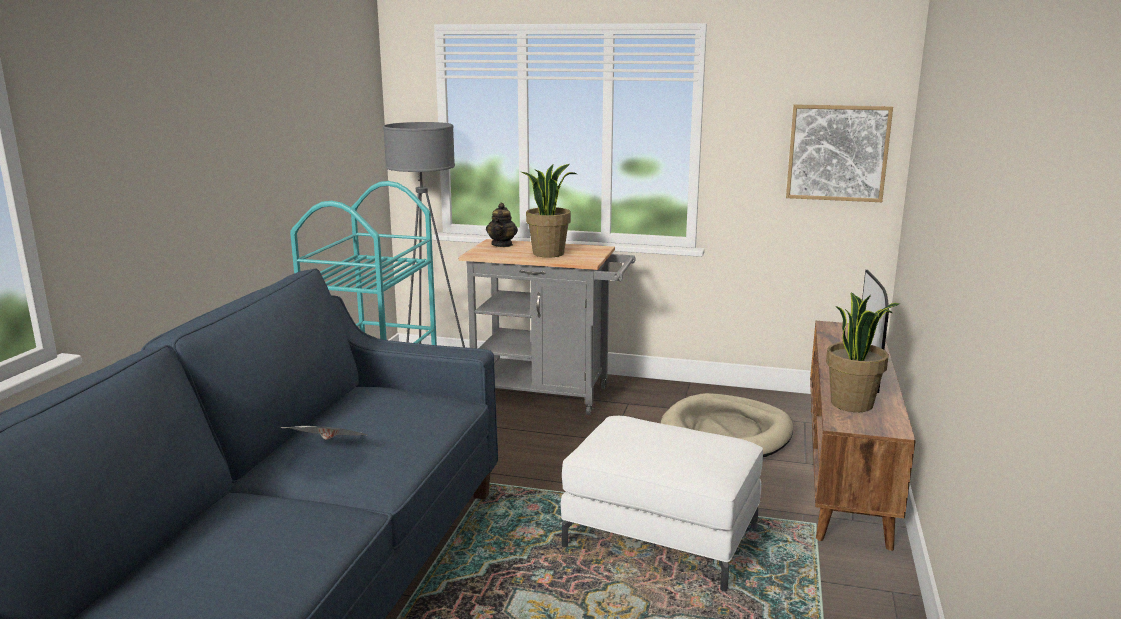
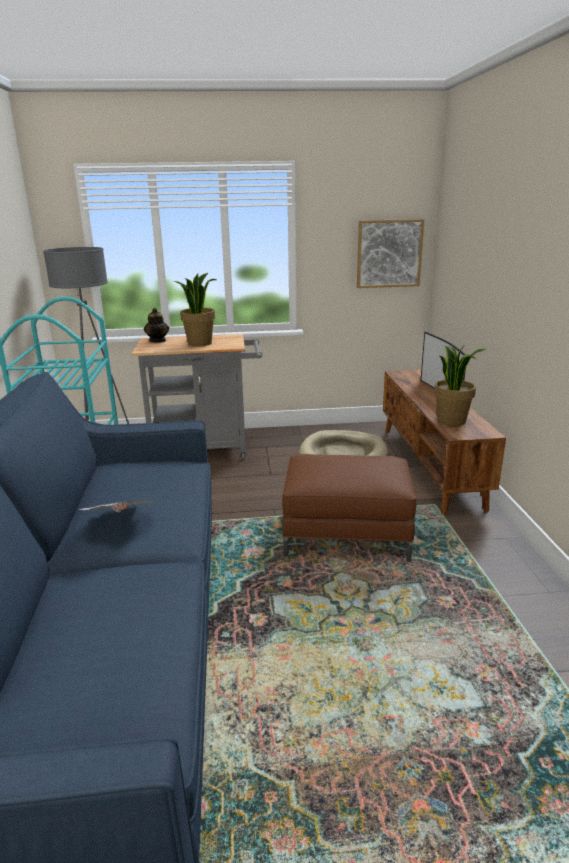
camera: 20 degrees left, 5 degrees up
(660, 537) = (346, 534): white ottoman -> brown ottoman

